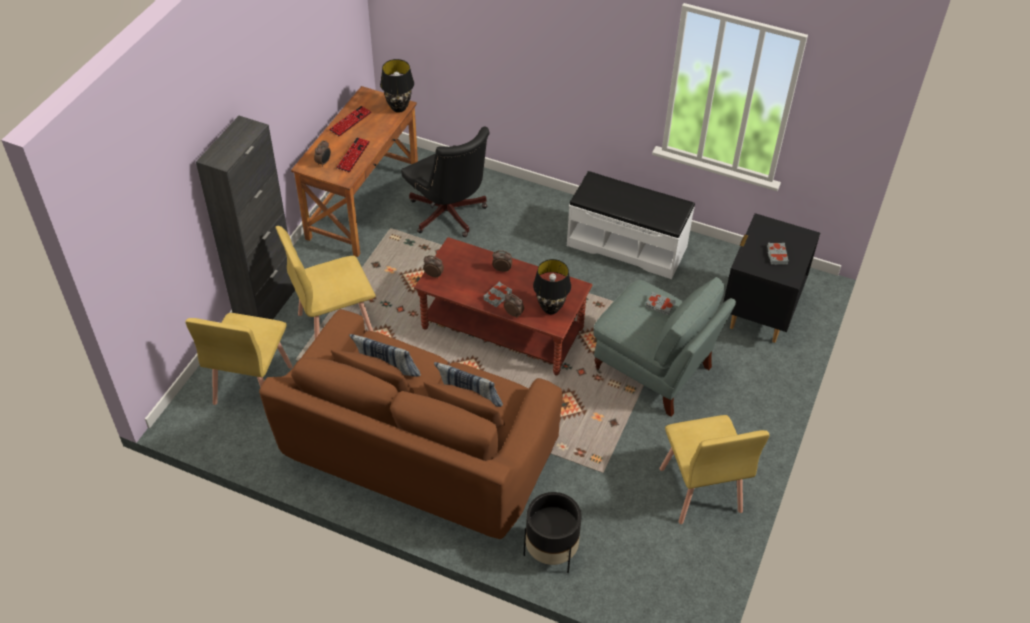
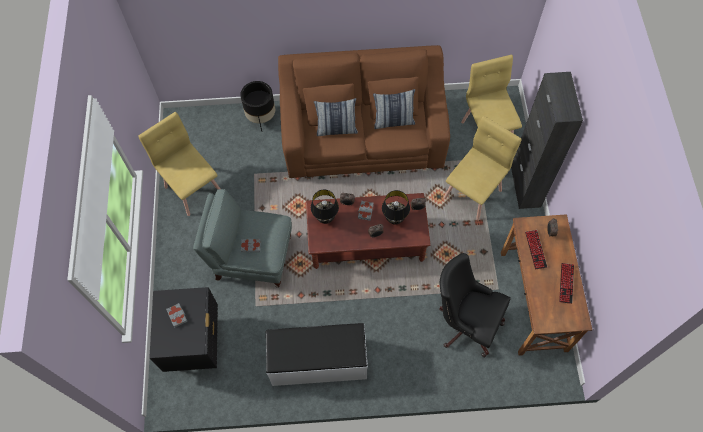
camera: 155 degrees right, 15 degrees up
(399, 108) = (542, 319): black table lamp -> black table lamp (394, 219)

